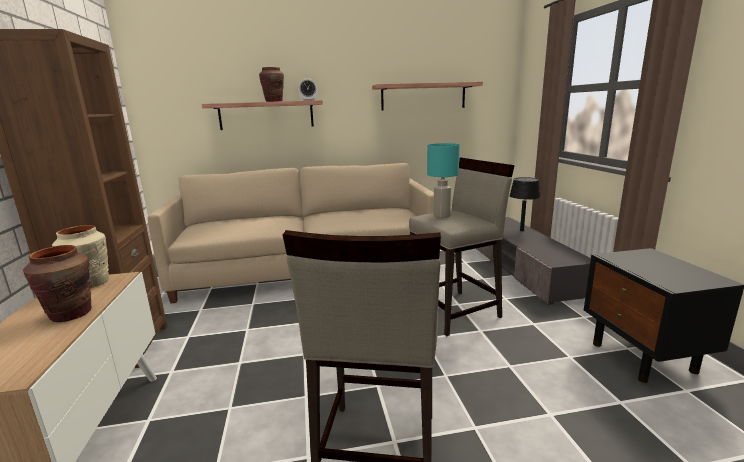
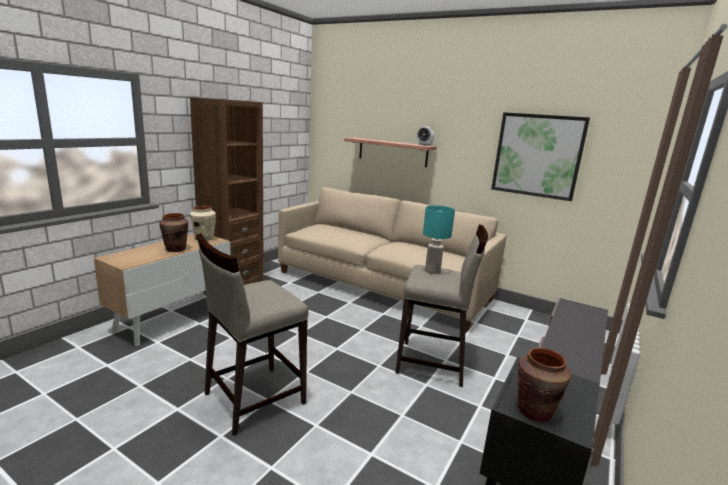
camera: 40 degrees right, 0 degrees up
(274, 101) = (396, 142): brown vase -> brown vase (534, 411)
(423, 96) = (537, 155): shelf -> picture
(522, 230) = (587, 327): black table lamp -> none

